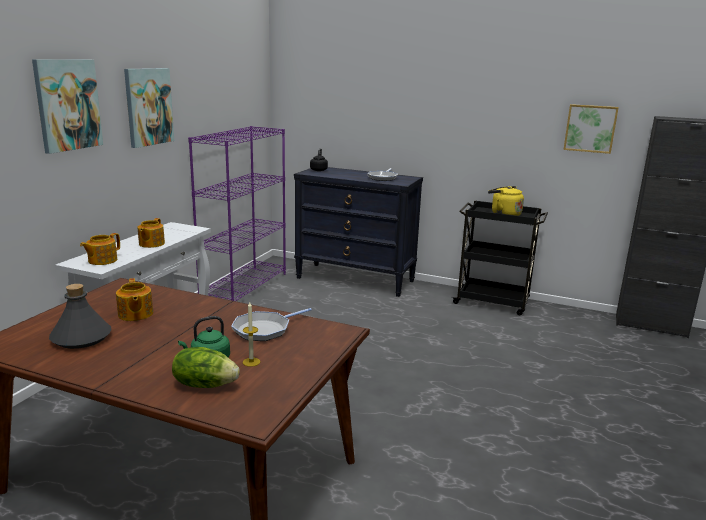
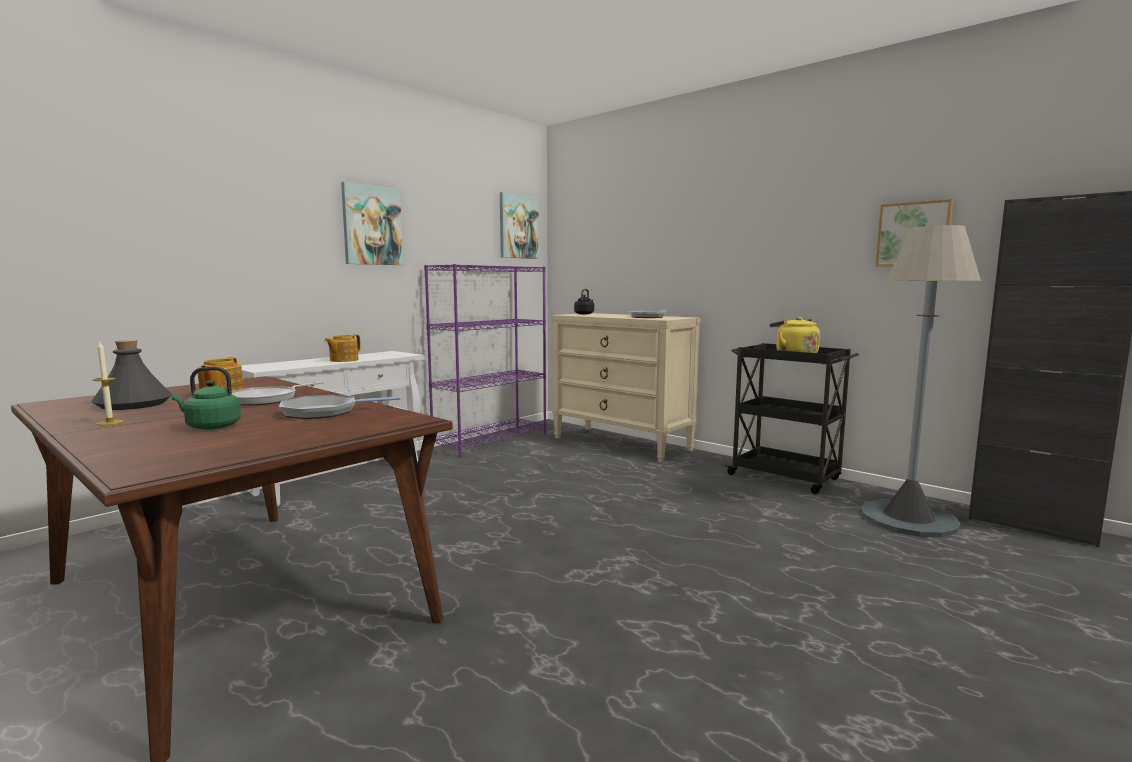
camera: 20 degrees right, 10 degrees down
(67, 105) = (263, 207): picture -> picture (518, 227)
(102, 260) = (273, 366): teapot -> none
(188, 316) = (267, 399): none -> frying pan
(205, 384) = (162, 441): lettuce -> none
(251, 362) = (253, 431): candle -> candle (110, 422)
(355, 279) = (622, 443): black dresser -> beige dresser
(584, 330) = (908, 519): none -> grey floor lamp

